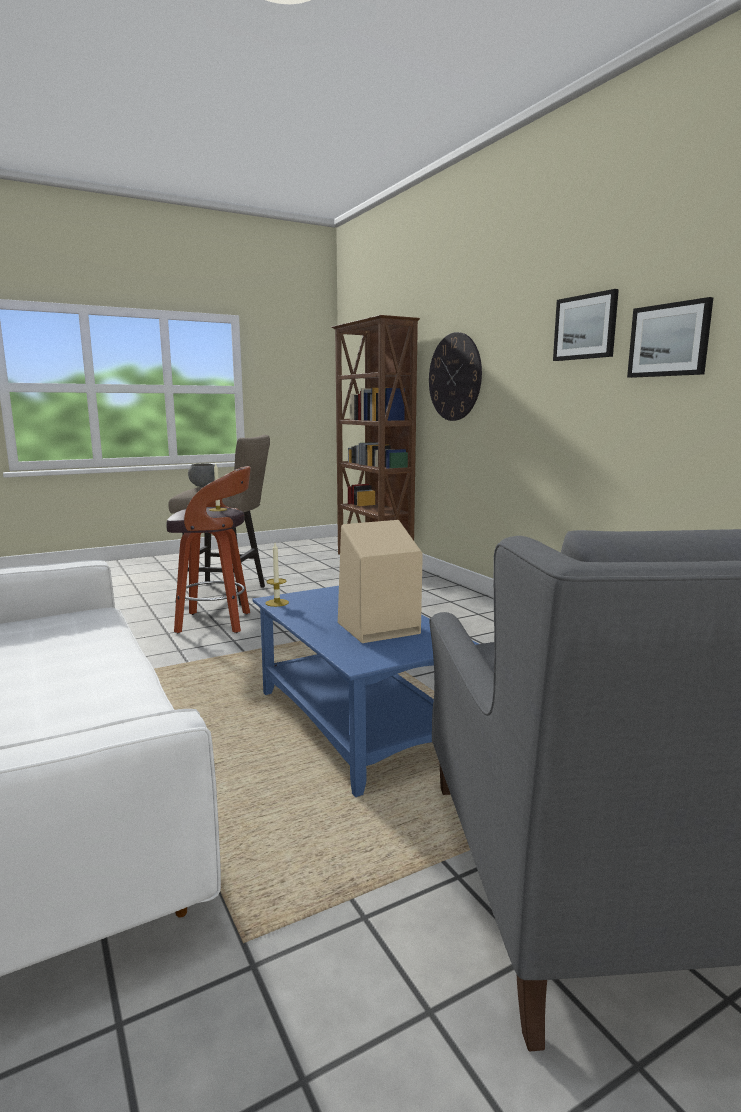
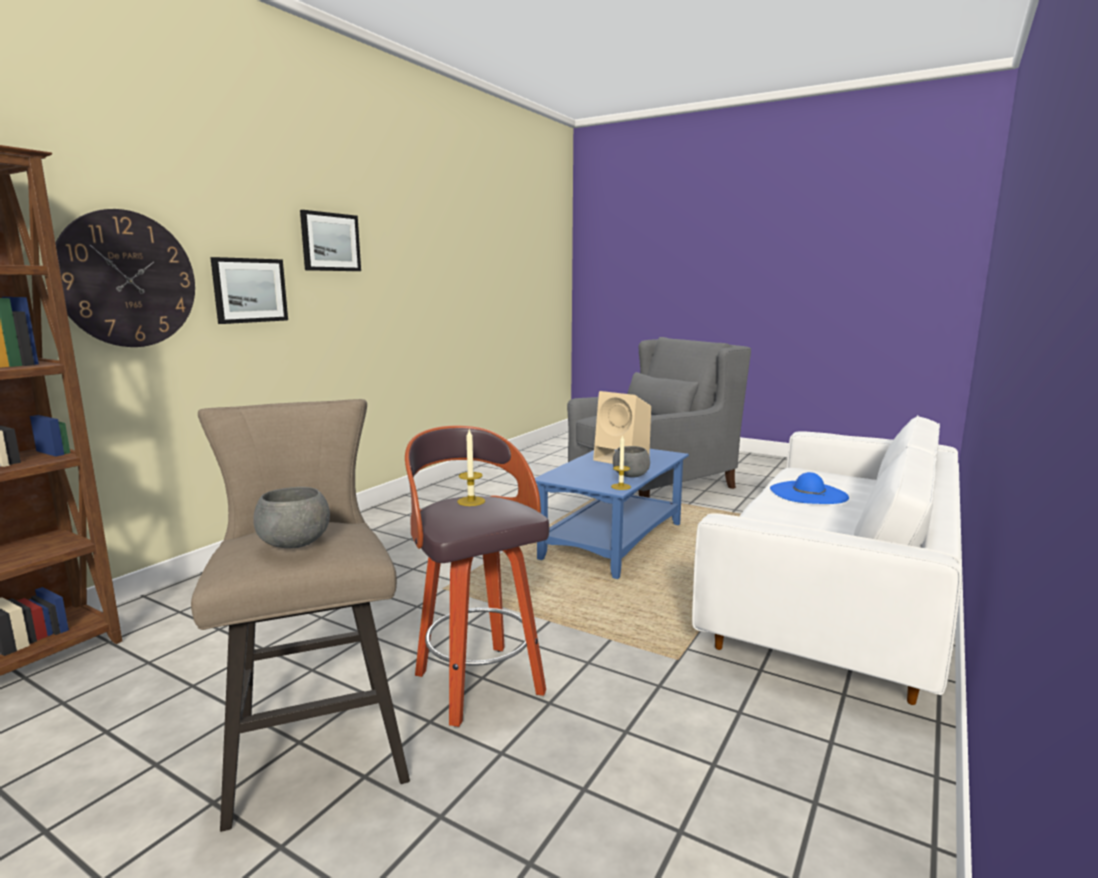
camera: 120 degrees left, 0 degrees up
(88, 707) = (808, 493): none -> blue hat
(302, 614) = (630, 476): none -> grey bowl
(669, 340) = (394, 263): picture -> picture (249, 290)

